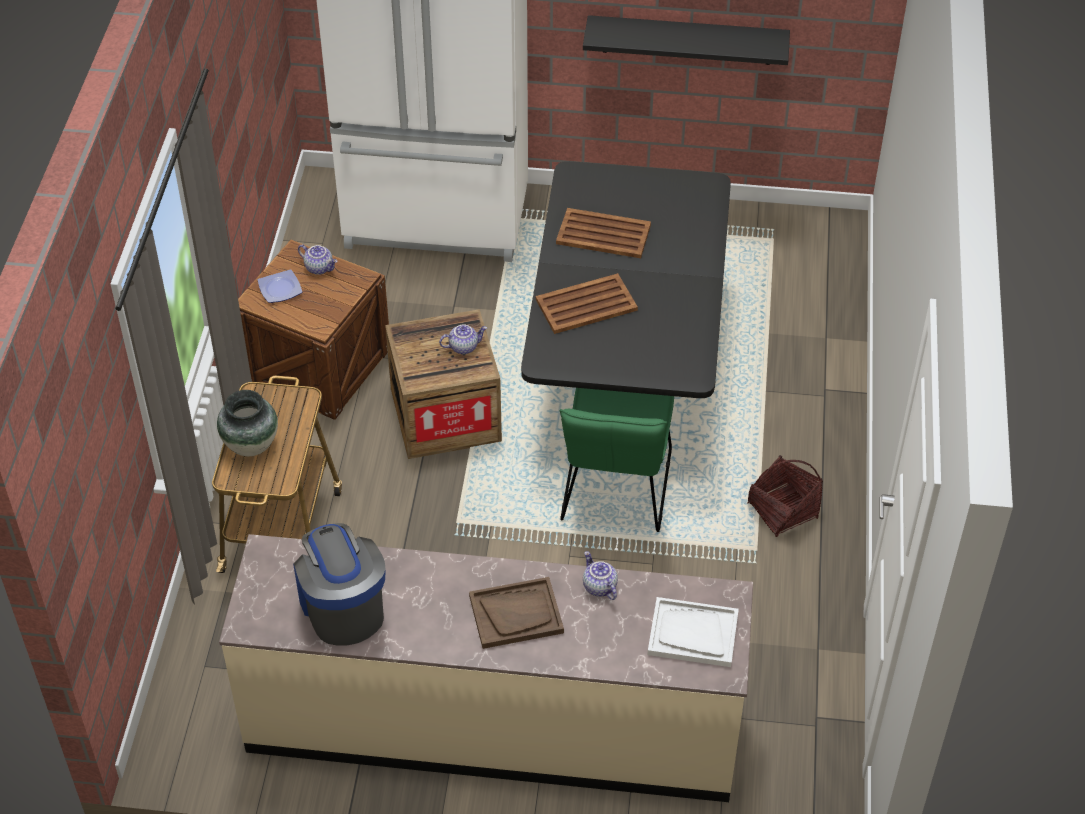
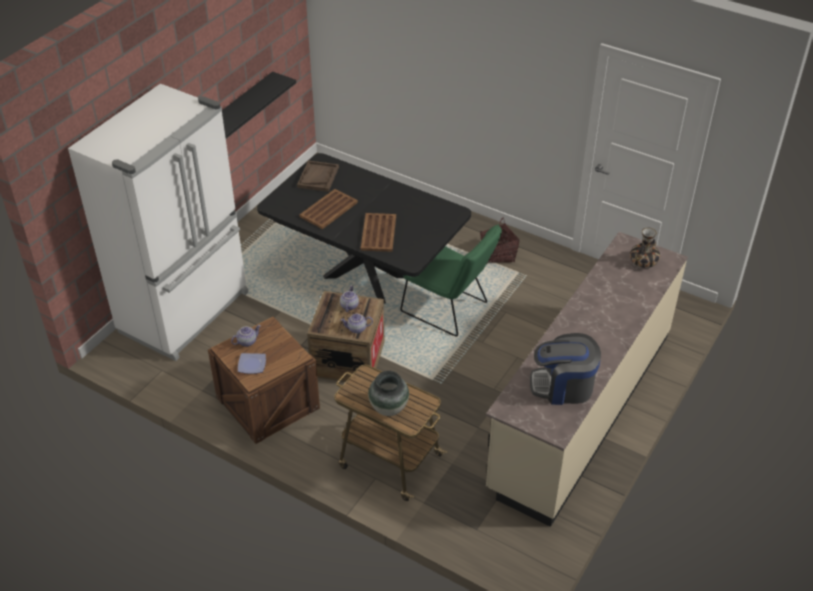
camera: 65 degrees left, 5 degrees down
(516, 614) = (601, 319): brown tray -> brown tray (318, 177)
(598, 587) = (597, 284): teapot -> teapot (357, 329)
(692, 634) = (643, 261): white tray -> vase

